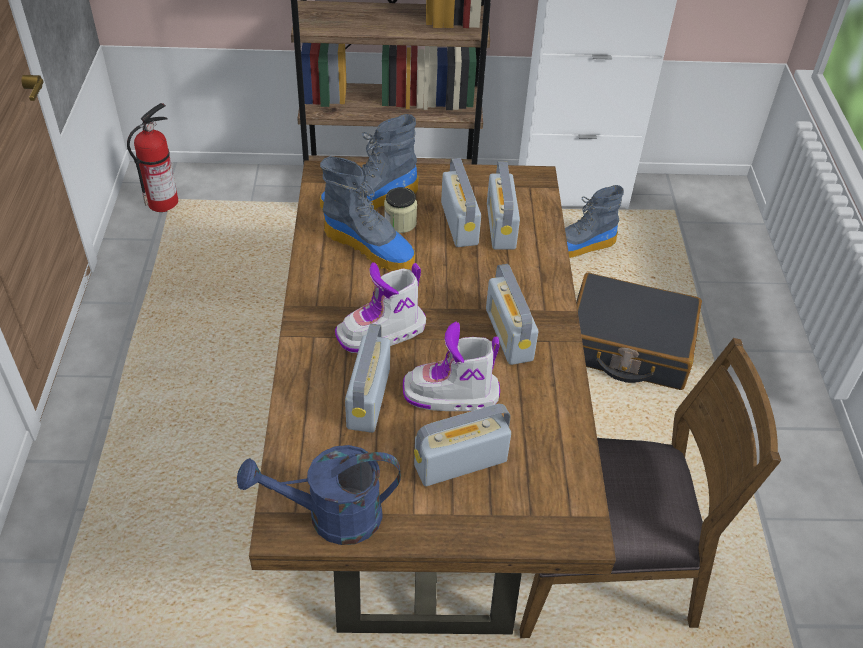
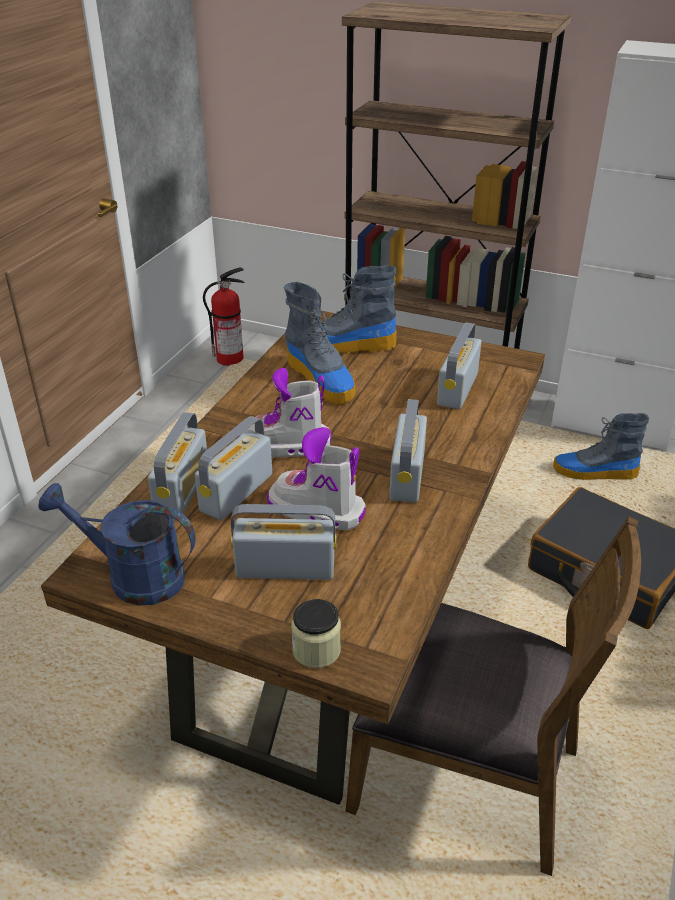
camera: 25 degrees right, 10 degrees down
(400, 223) = (362, 367): jar -> jar (316, 650)
(459, 223) = (418, 379): radio -> radio (182, 490)

